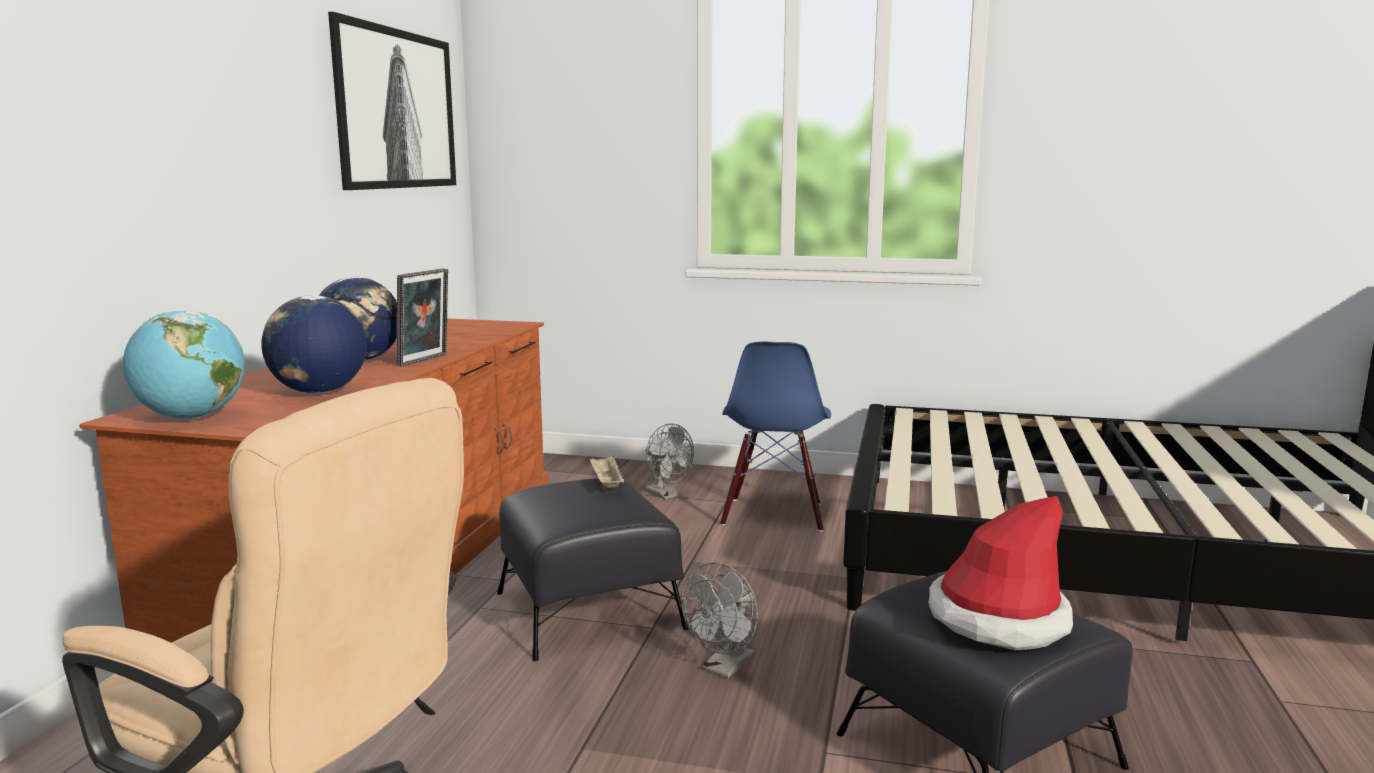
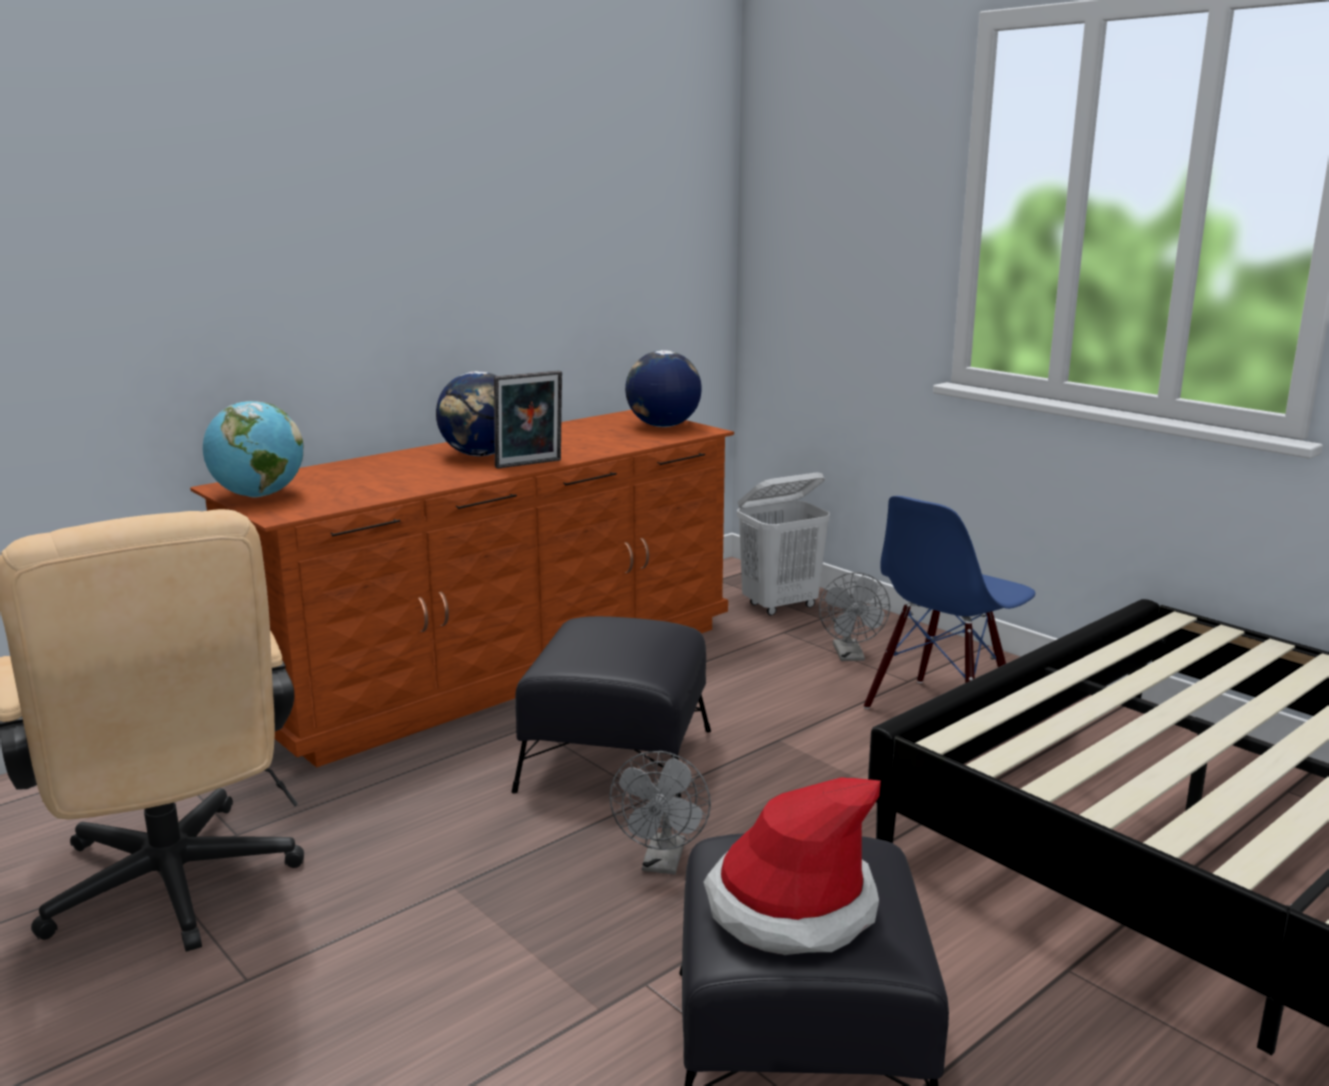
camera: 35 degrees right, 5 degrees up
(318, 392) = (384, 486): globe -> globe (663, 426)
(395, 109) = (616, 183): picture -> none
(571, 474) = (780, 606): none -> white laundry basket
(606, 483) = (658, 630): beige tray -> none
(724, 668) = (663, 863): grey fan -> grey fan turned 60 degrees counterclockwise

